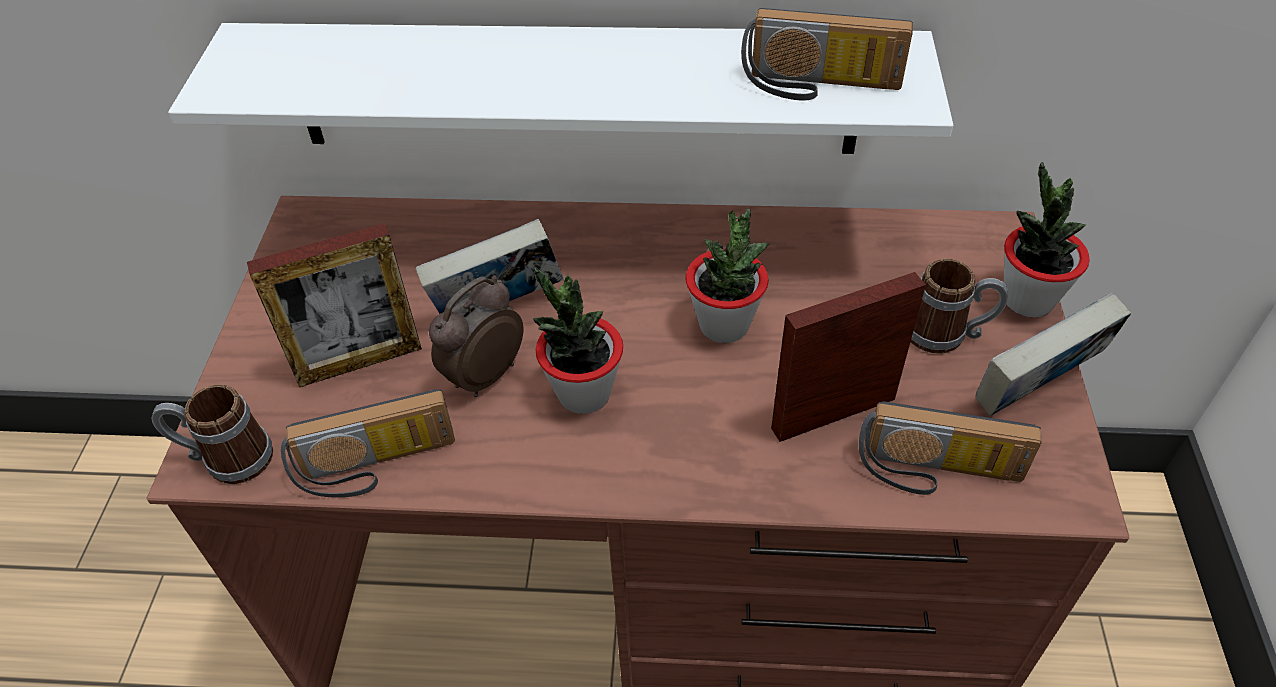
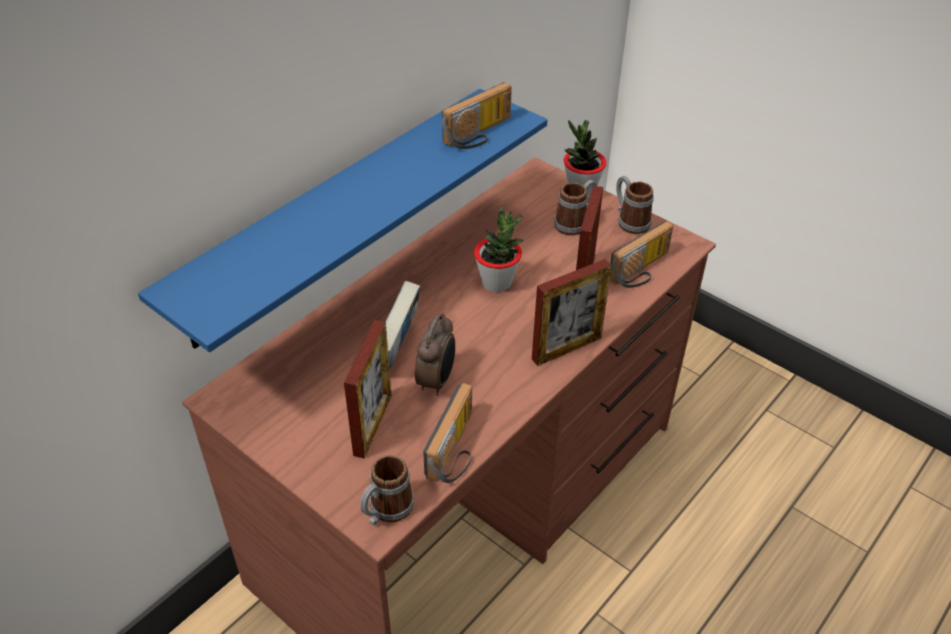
camera: 55 degrees left, 5 degrees down
(483, 375) = (437, 381): alarm clock -> alarm clock turned 150 degrees counterclockwise
(574, 89) = (335, 214): white shelf -> blue shelf
(583, 394) = (488, 351): potted plant -> none
(670, 475) = (566, 348): none -> picture frame
(1033, 392) = (629, 221): book -> mug

